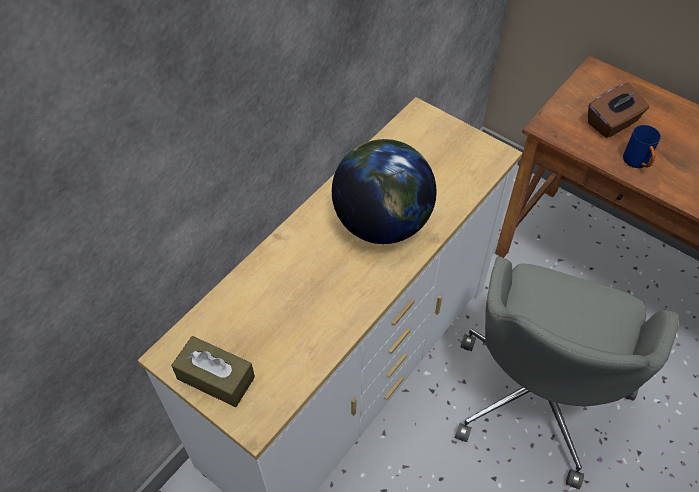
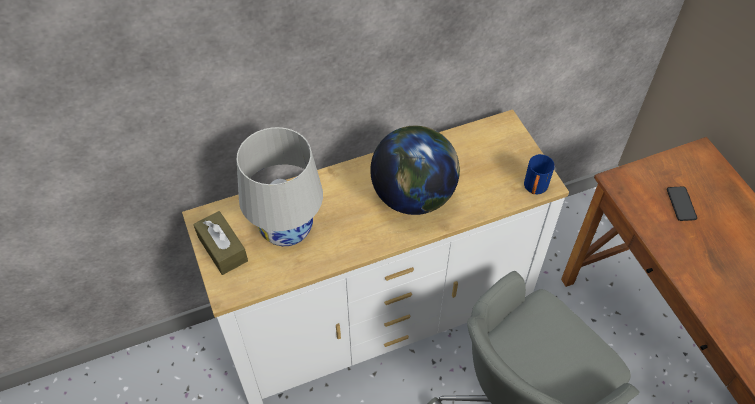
camera: 30 degrees right, 0 degrees up
(273, 320) = (286, 229): none -> white table lamp
(612, 123) = (681, 204): brown tissue box -> phone
(637, 163) = (677, 247): blue mug -> blue mug (534, 189)

